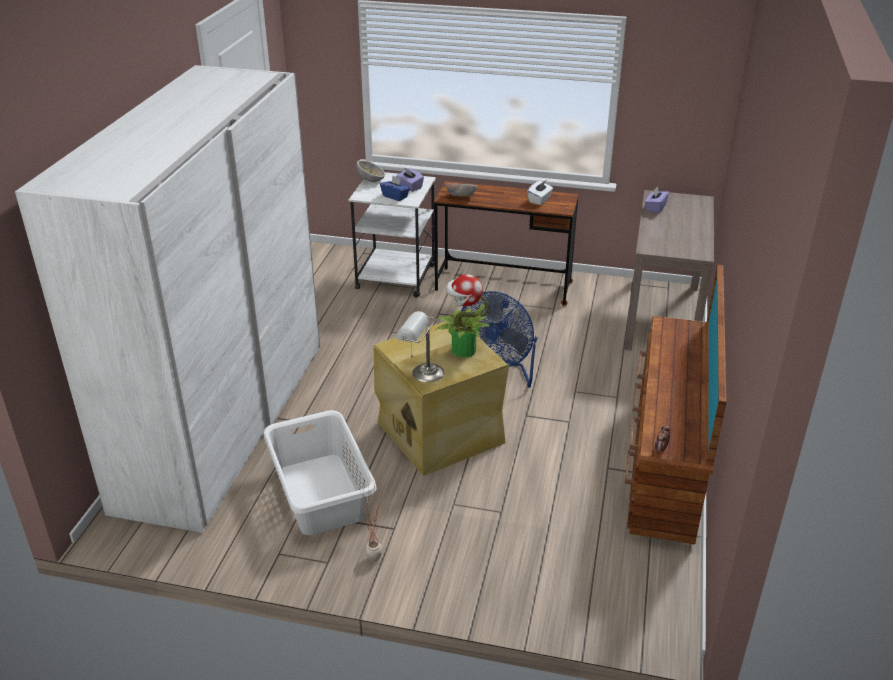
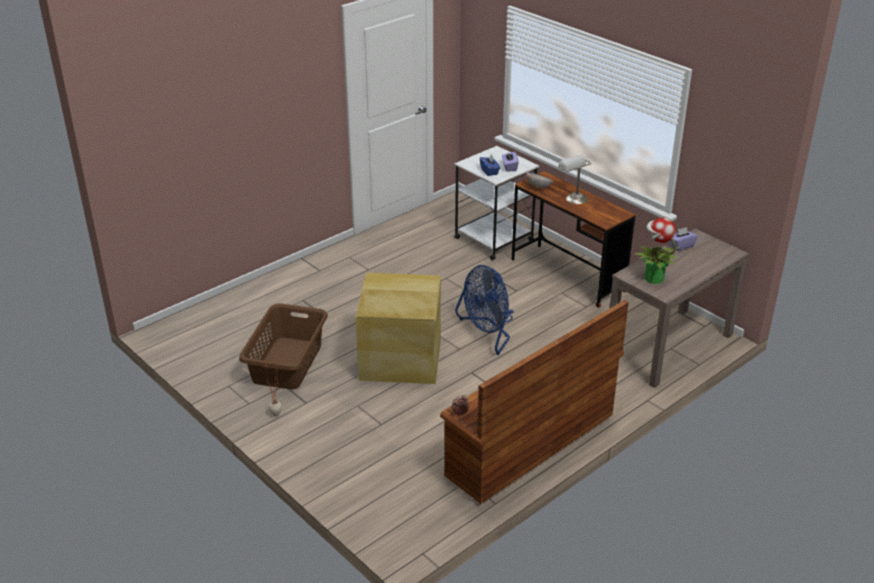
camera: 35 degrees right, 0 degrees up
(224, 423) = (277, 296): white wardrobe -> none
(320, 494) = (286, 363): white laundry basket -> brown laundry basket
(371, 180) = (488, 153): bowl -> none
(421, 371) = (372, 301): white table lamp -> white table lamp (573, 197)
(462, 350) = (414, 298): potted plant -> potted plant (653, 278)
(539, 200) = (596, 209): white tissue box -> none

